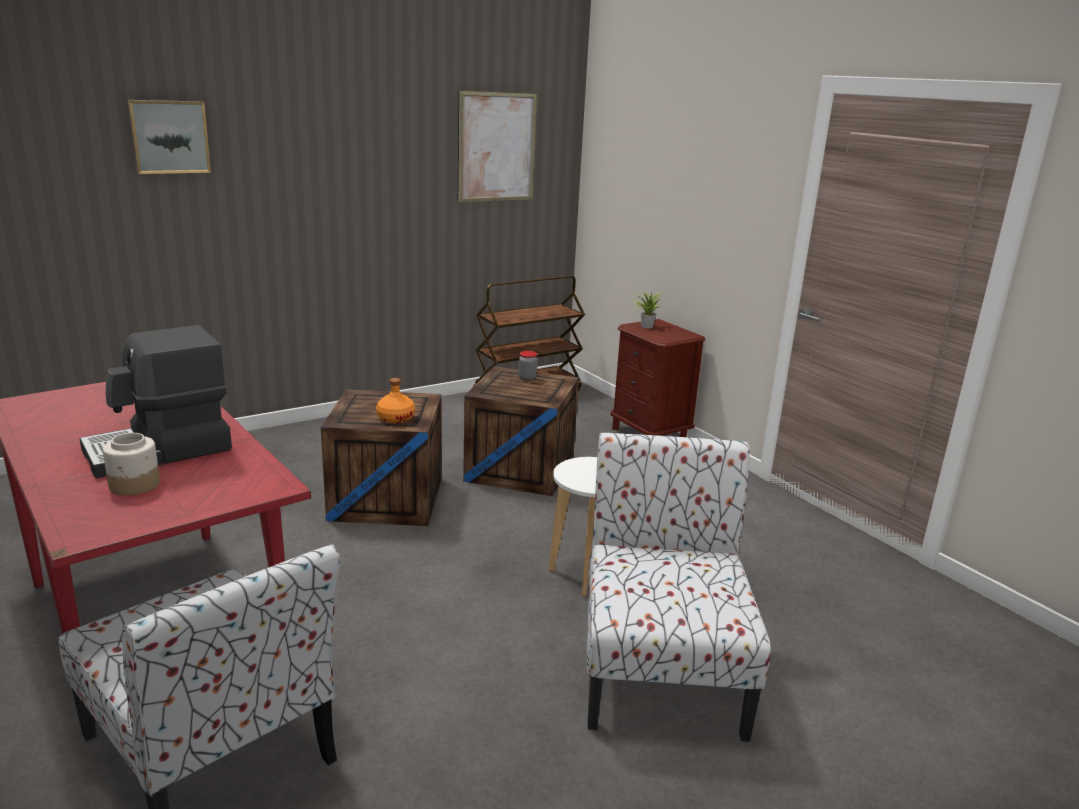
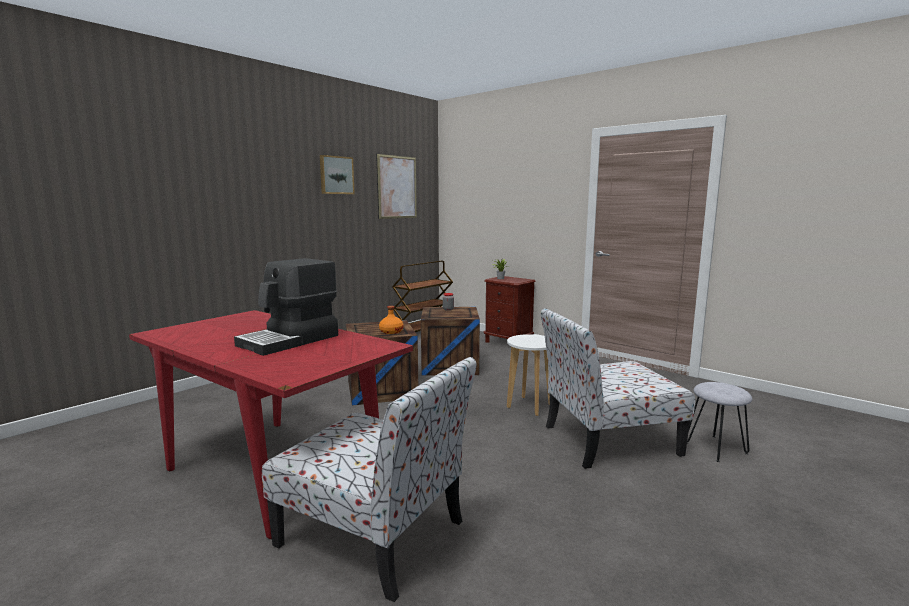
camera: 15 degrees left, 10 degrees down
(135, 485) = (295, 355): jar -> none
(169, 137) = (214, 173): picture -> picture (336, 175)
(660, 668) = (607, 440): chair -> chair turned 90 degrees counterclockwise
(836, 725) = (716, 448): none -> grey stool

